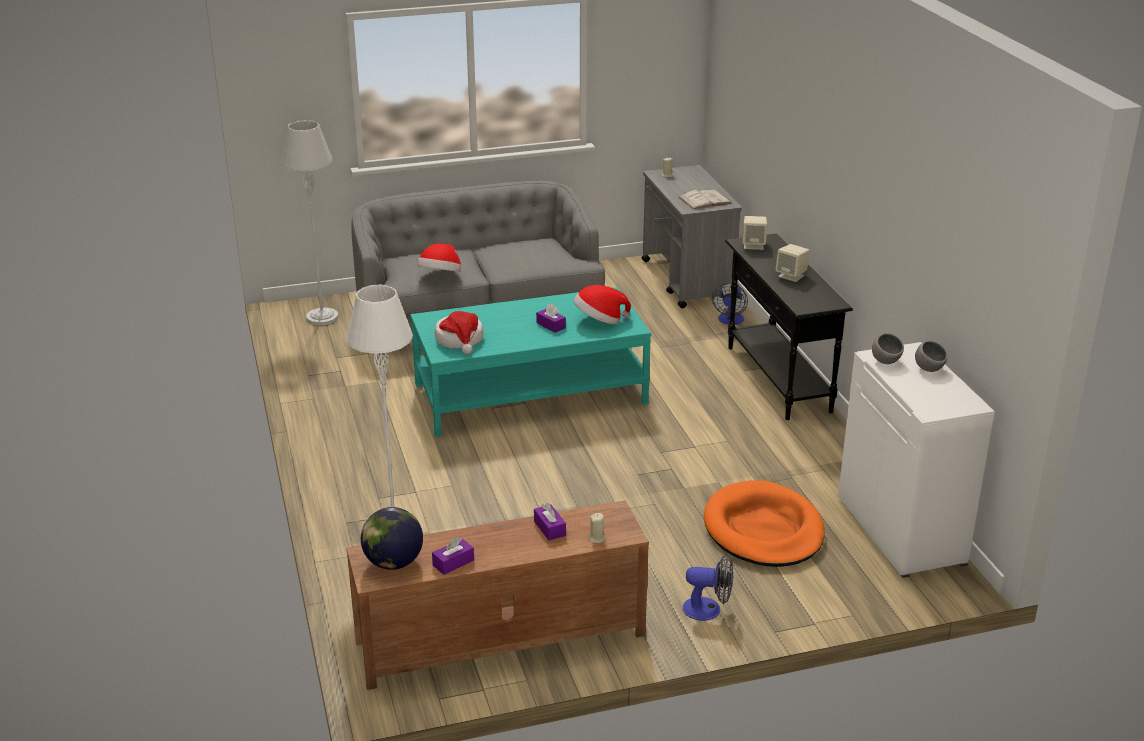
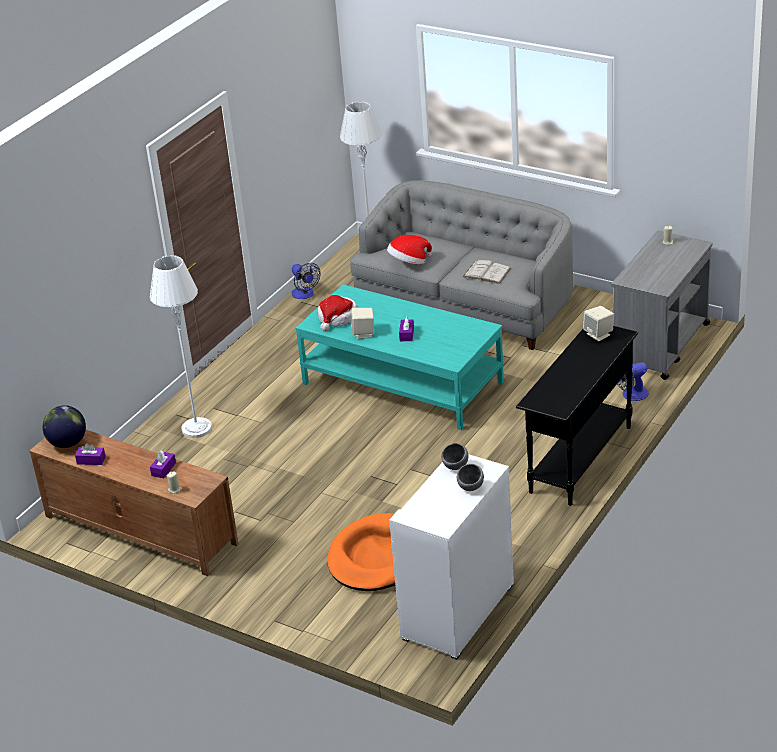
camera: 50 degrees right, 5 degrees up
(599, 321) = (442, 346): hat -> none
(705, 200) = (652, 278): white book -> white book (487, 272)
(708, 609) = (263, 584): fan -> fan (305, 295)
(791, 276) = (574, 373): beige speaker -> beige speaker (363, 333)

